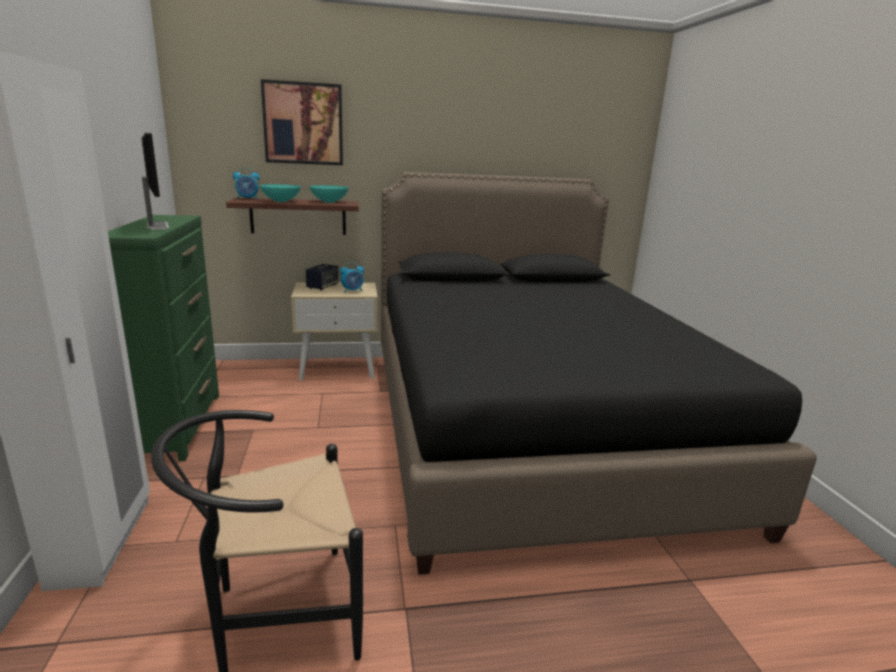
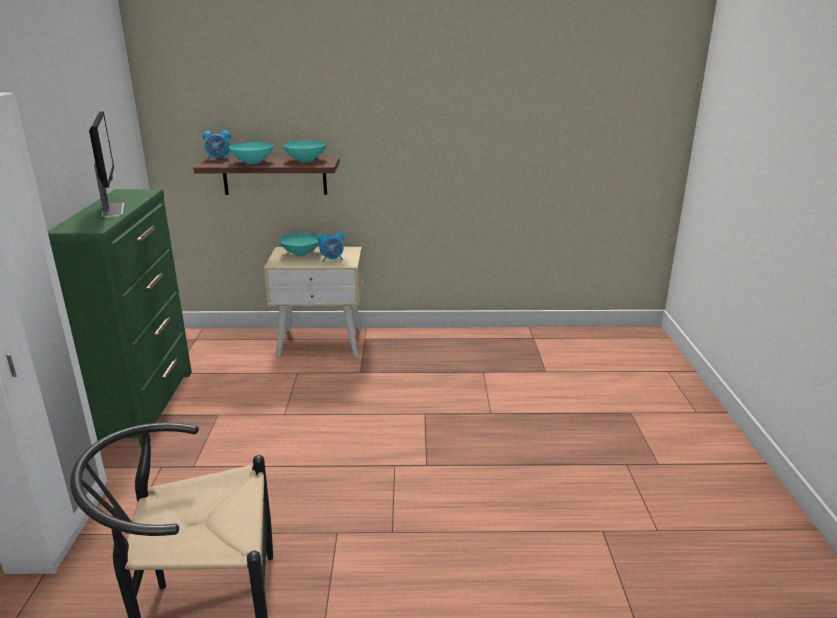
camera: 10 degrees right, 5 degrees up
(303, 123) = (276, 73): picture -> none
(322, 287) = (301, 253): speaker -> turquoise bowl
(527, 425) = (513, 422): black bed -> none

